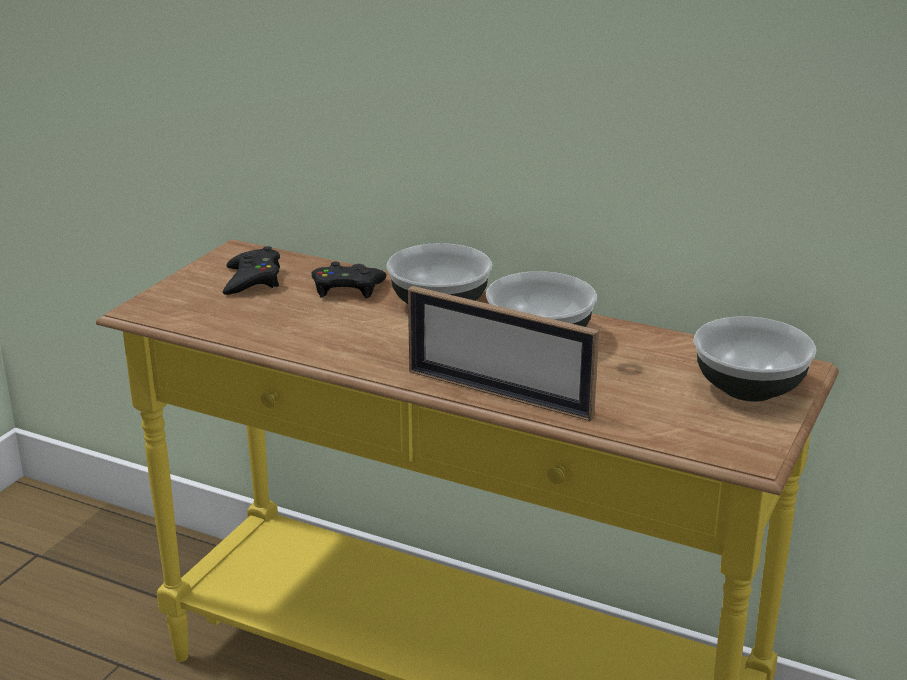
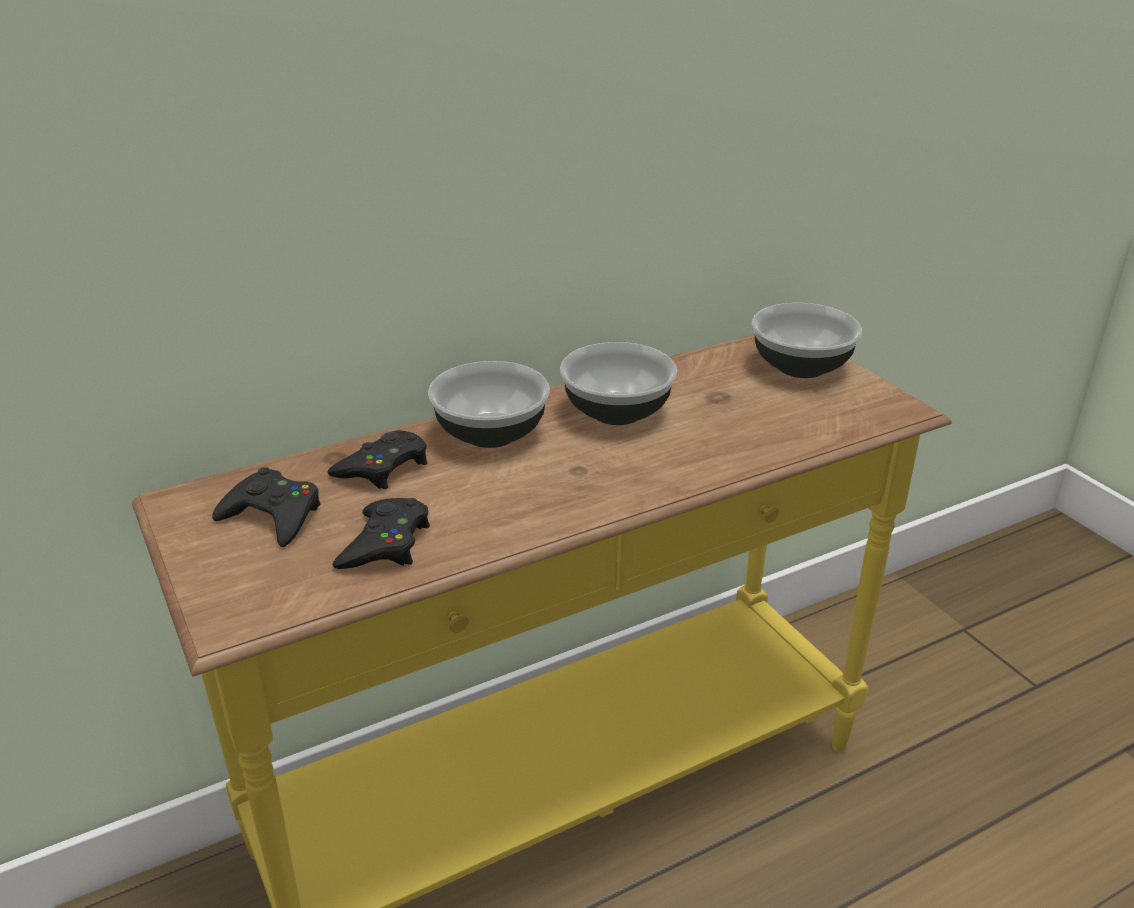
camera: 55 degrees left, 5 degrees up
(263, 320) = (385, 543): none -> black game controller
(498, 394) = (701, 470): picture frame -> none

